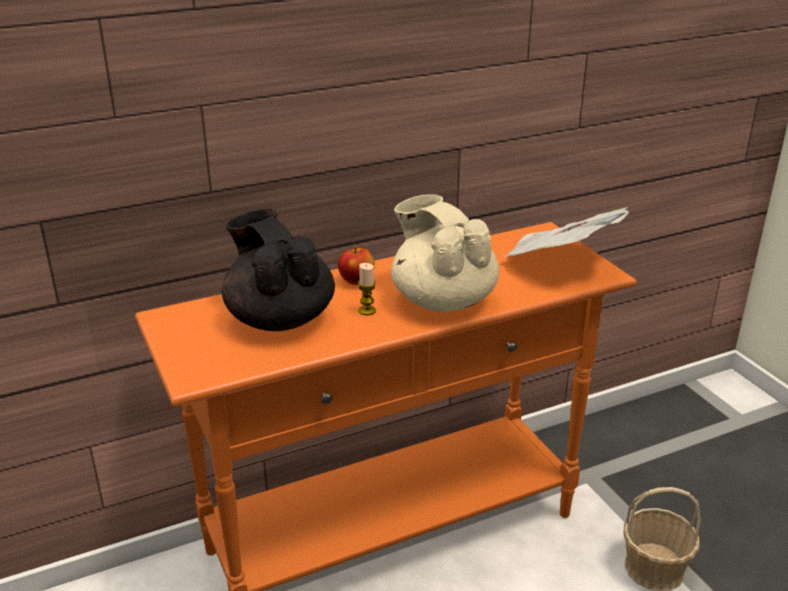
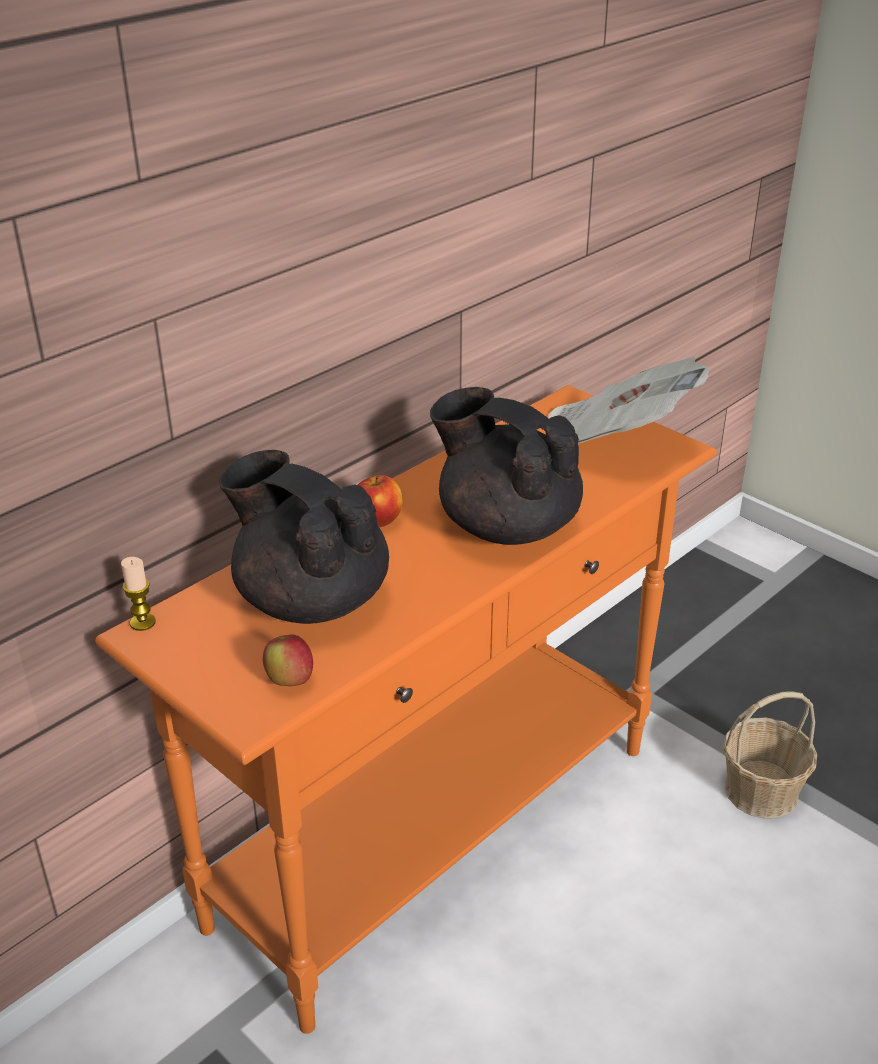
camera: 20 degrees left, 5 degrees up
(232, 362) = (289, 680): none -> apple
(367, 310) = (420, 562): candle -> candle (142, 622)
(442, 300) = (506, 525): beige teapot -> black teapot

